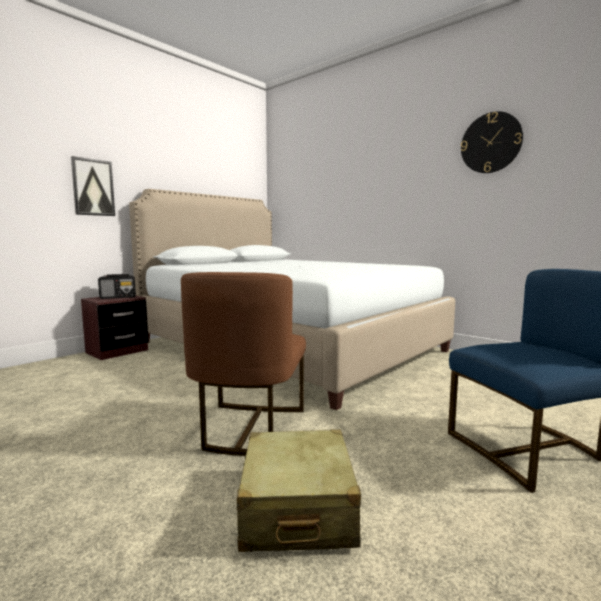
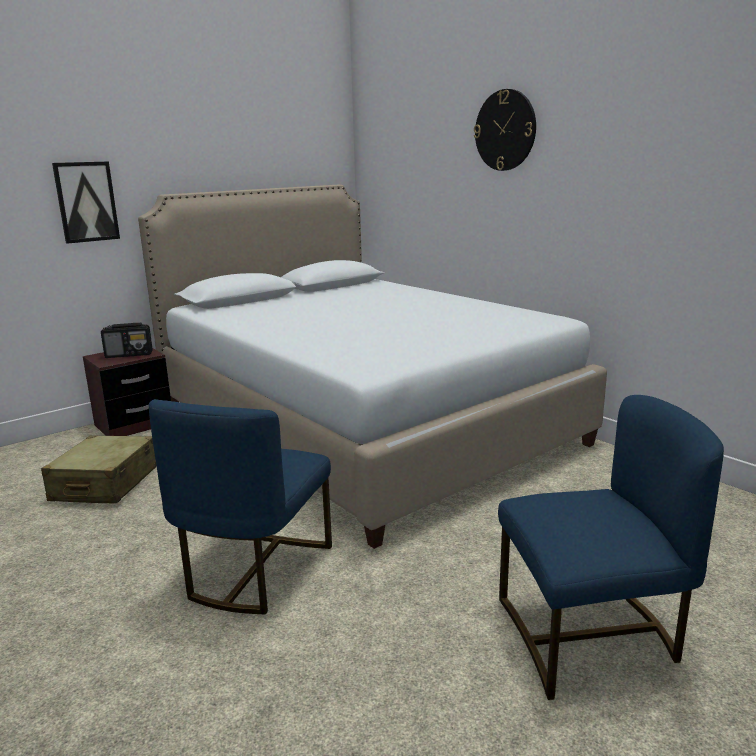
camera: 10 degrees right, 10 degrees up
(249, 428) = (254, 570): brown chair -> blue chair
(297, 507) = (263, 689): beige suitcase -> beige suitcase (105, 484)
(491, 143) = (670, 128): wall clock -> wall clock (505, 130)

